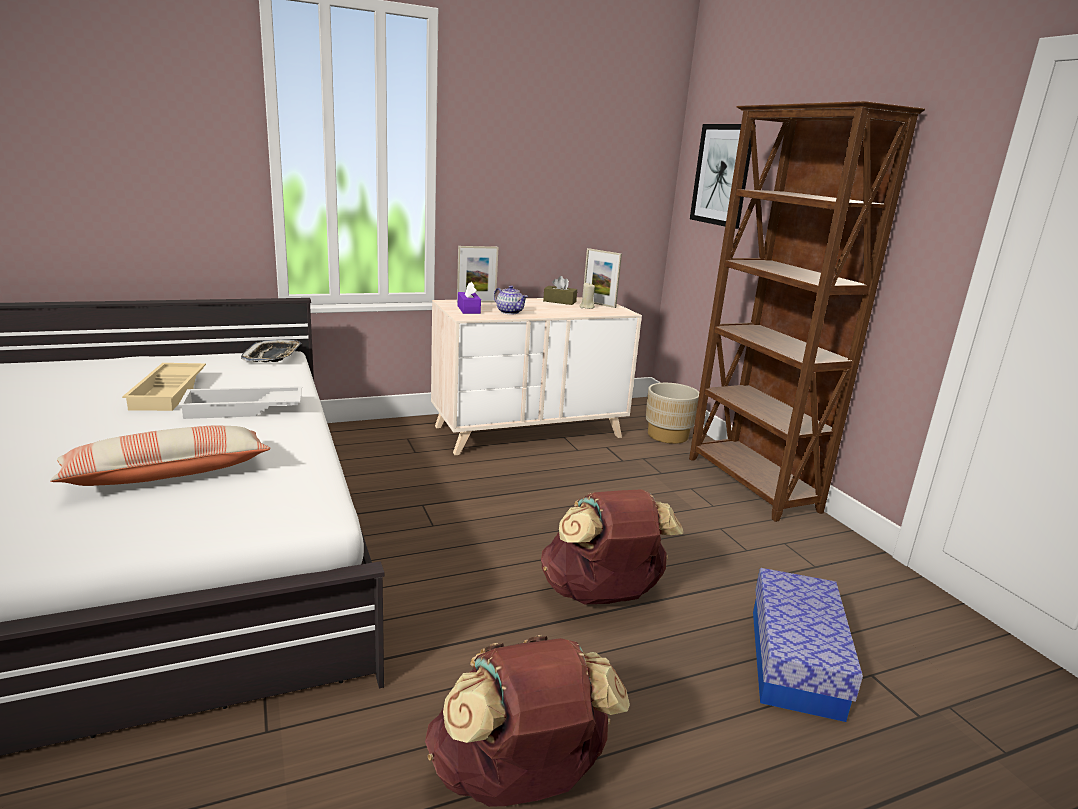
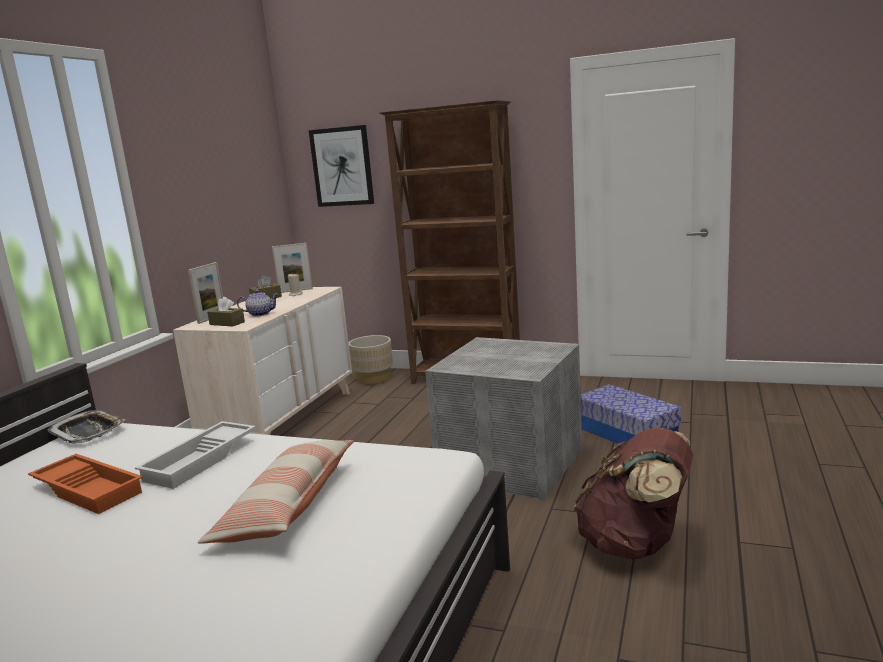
camera: 45 degrees left, 5 degrees down
(170, 392) = (90, 489): beige tray -> orange tray
(468, 309) = (227, 323): purple tissue box -> brown tissue box
(602, 596) = (512, 464): brown backpack -> grey storage box

